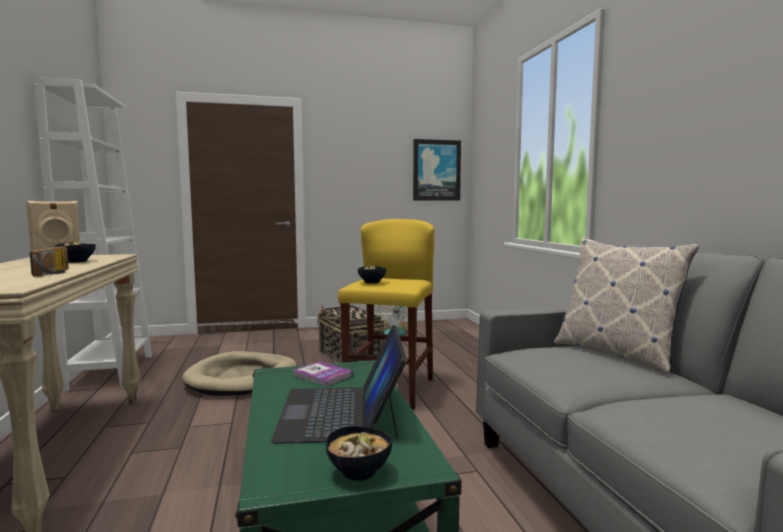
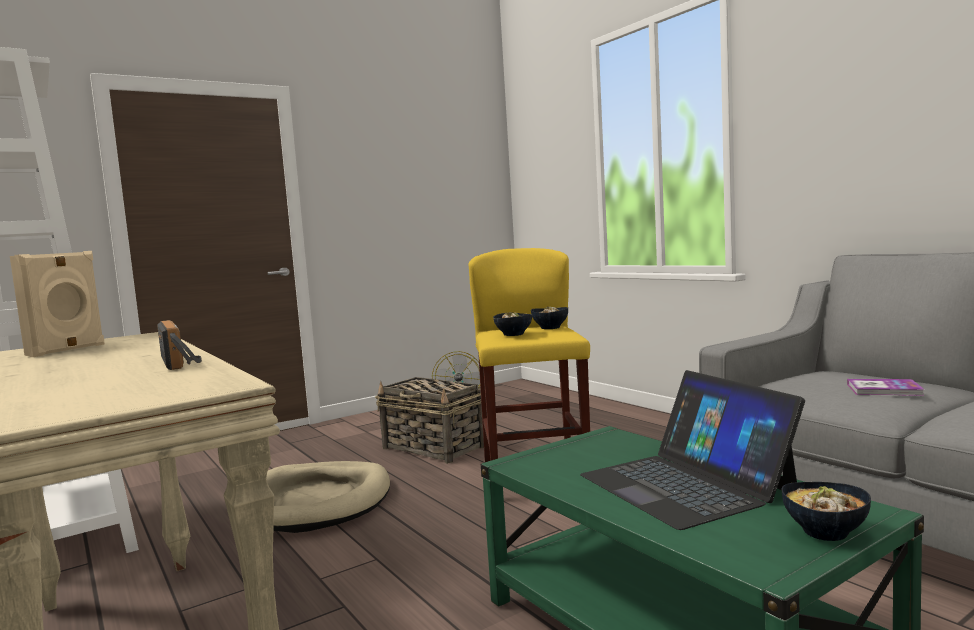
camera: 20 degrees left, 0 degrees up
(76, 261) = (125, 349): bowl -> bowl (550, 328)
(322, 375) = (582, 453): book -> book (884, 389)
(436, 170) = (472, 185): picture -> none
(616, 354) = (858, 375): pillow -> none

